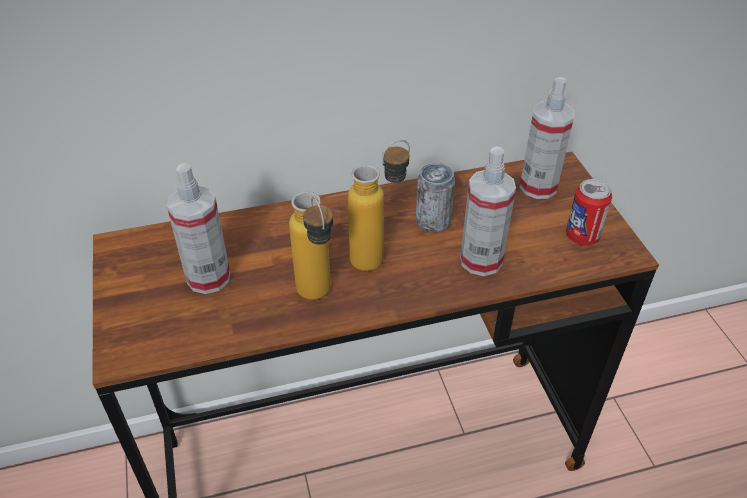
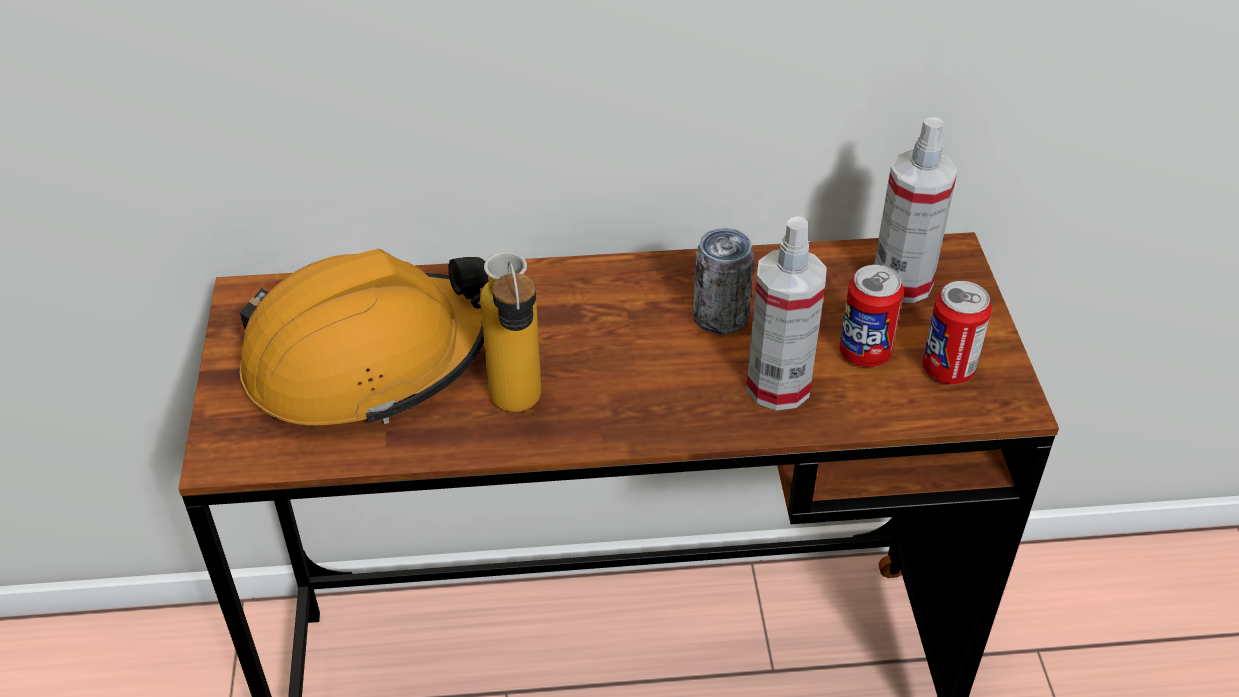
camera: 10 degrees right, 0 degrees up
(208, 277) = (367, 361): spray bottle -> orange hard hat
(378, 255) = (624, 359): bottle -> none
(528, 233) = (864, 353): none -> can

